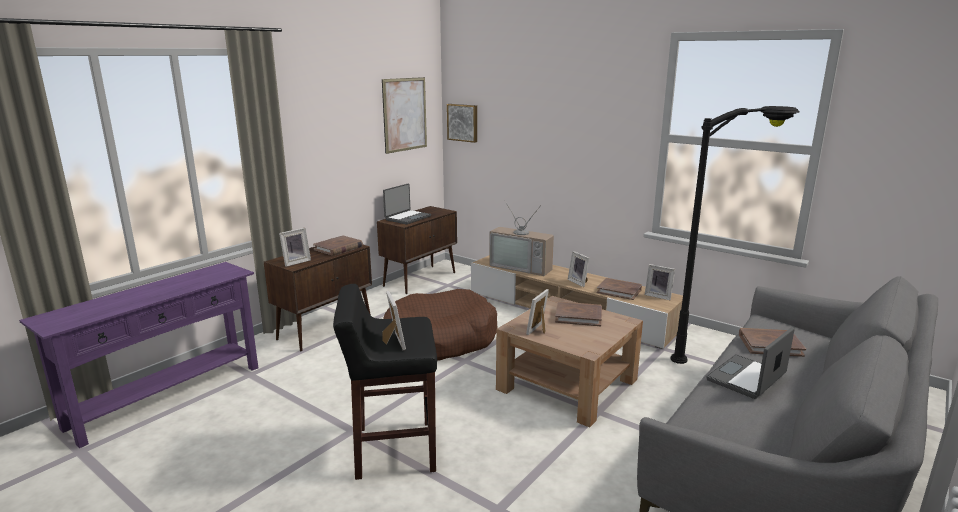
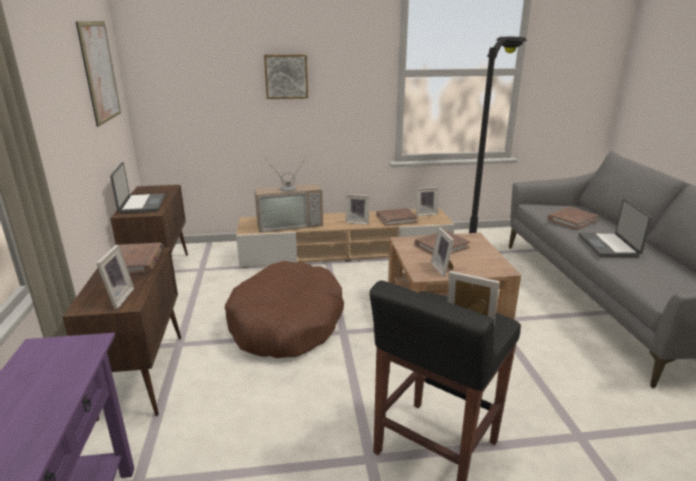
camera: 45 degrees left, 5 degrees up
(463, 122) = (158, 78): picture -> picture (286, 76)

